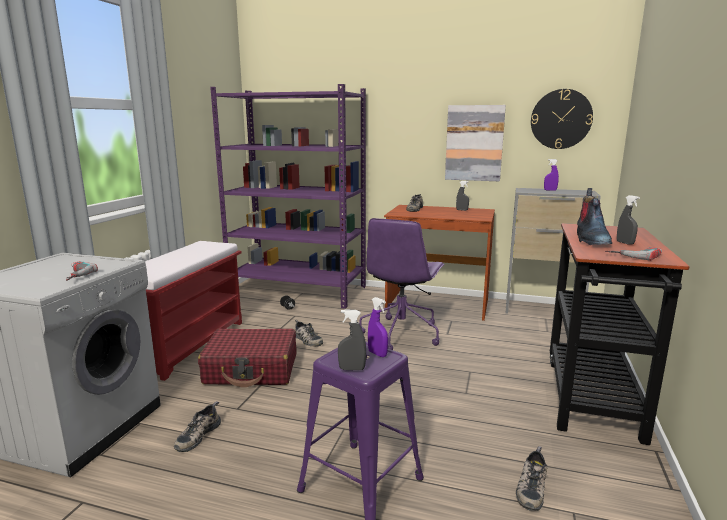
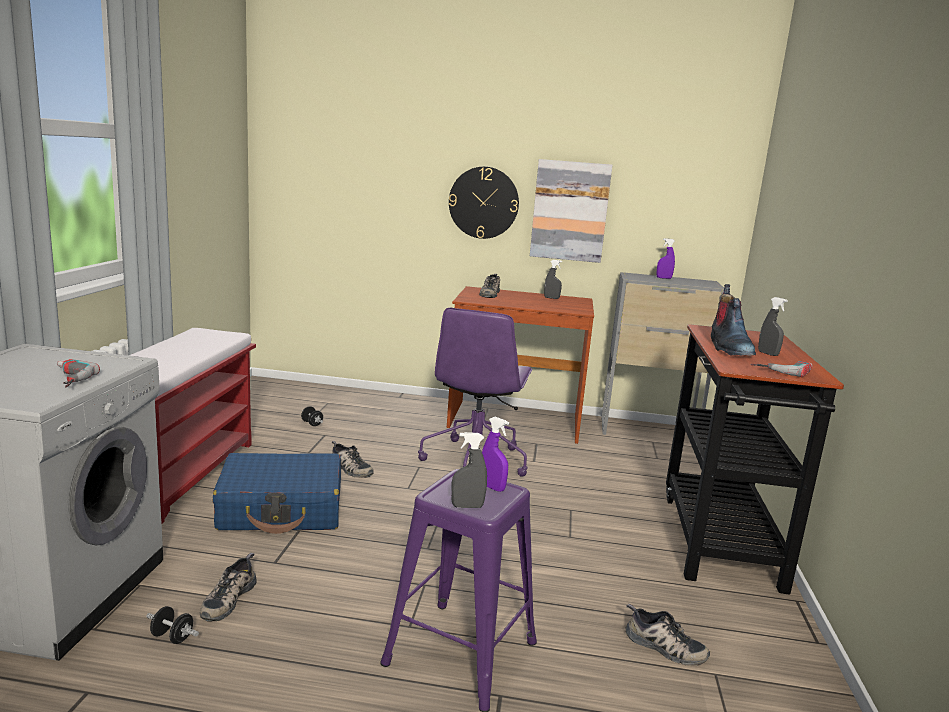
camera: 10 degrees left, 0 degrees up
(151, 463) = (172, 637): none -> black dumbbell
(252, 369) = (281, 509): red suitcase -> blue suitcase
(298, 291) = (321, 400): purple bookcase -> none
(530, 487) = (663, 647): shoe -> shoe turned 75 degrees counterclockwise
(561, 119) = (680, 188): wall clock -> wall clock (483, 202)

